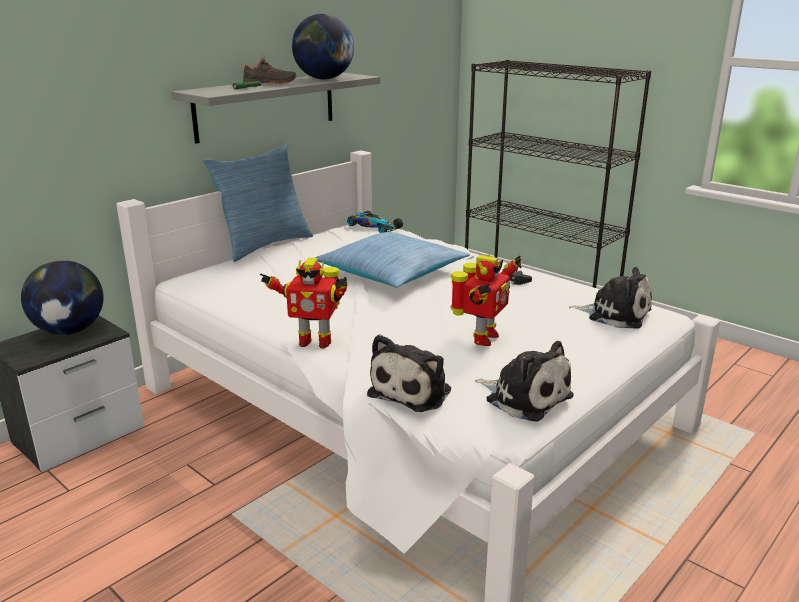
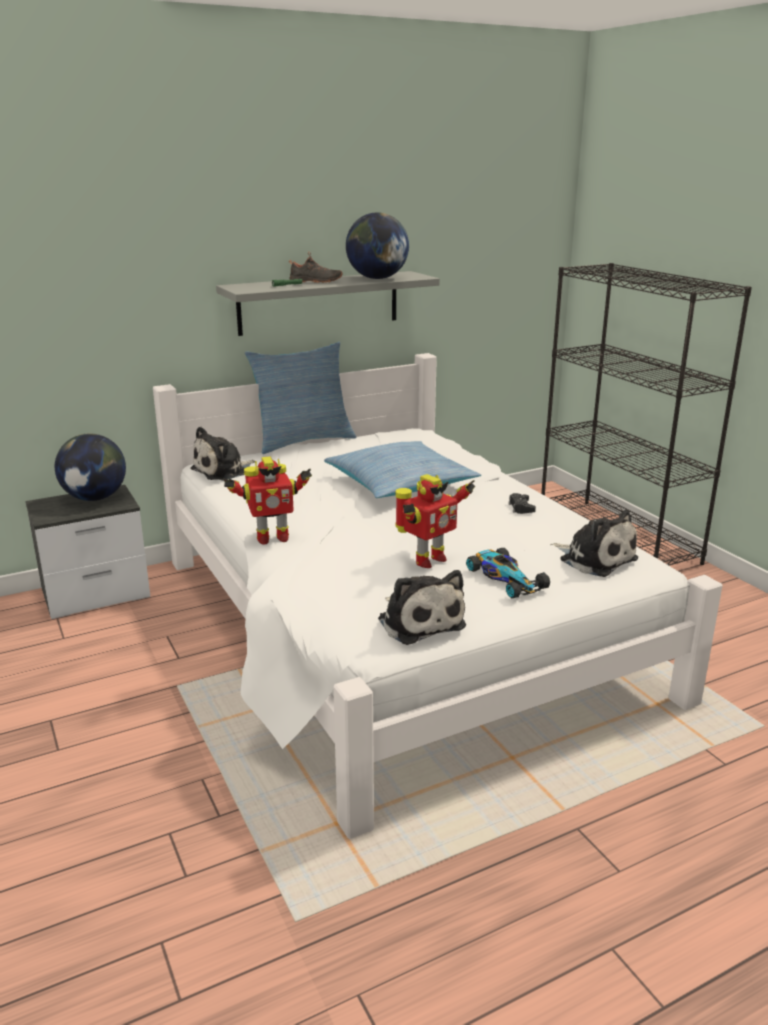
camera: 20 degrees right, 0 degrees up
(314, 341) = (271, 538): toy robot -> toy robot turned 45 degrees counterclockwise
(374, 226) = (423, 434): toy car -> toy car (505, 578)
(413, 391) = (320, 597): plush toy -> plush toy (223, 471)

